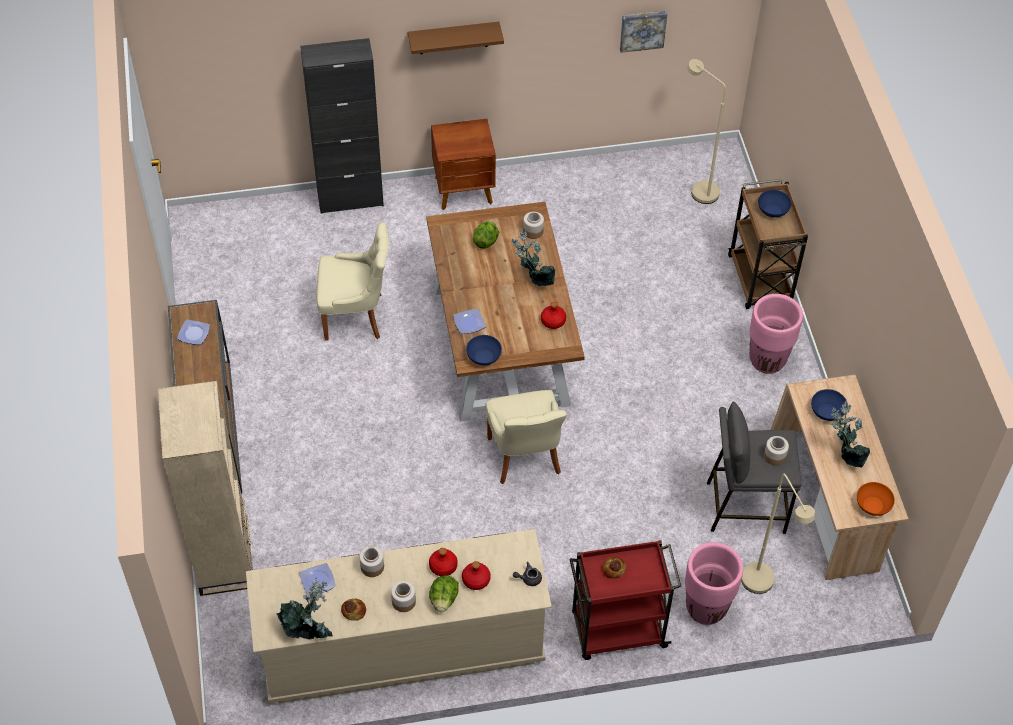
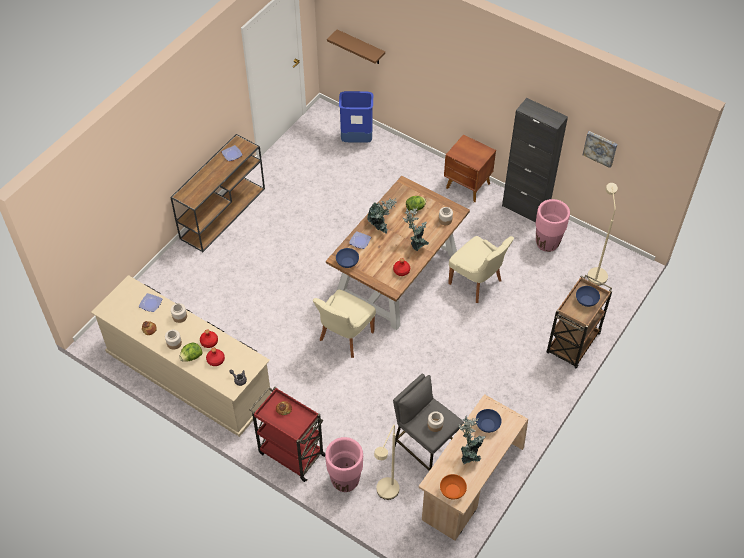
camera: 45 degrees right, 0 degrees up
(225, 558) = (163, 275): beige bookcase -> none
(274, 225) = (356, 139): none -> blue trash can
(308, 630) = (122, 322): potted plant -> potted plant (381, 226)
(350, 199) = (407, 152): black cabinet -> black cabinet (525, 209)
(356, 316) = (345, 209): beige chair -> beige chair (477, 283)
(453, 38) = (485, 86): brown shelf -> brown shelf (361, 47)
(767, 360) = (526, 387): pink planter -> pink planter (547, 243)

